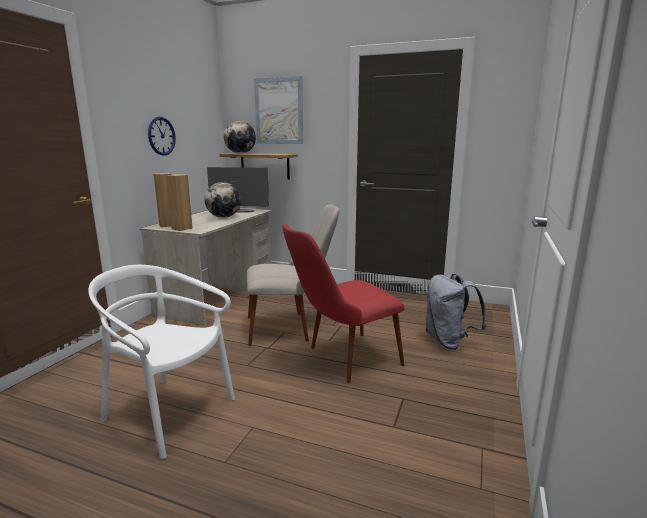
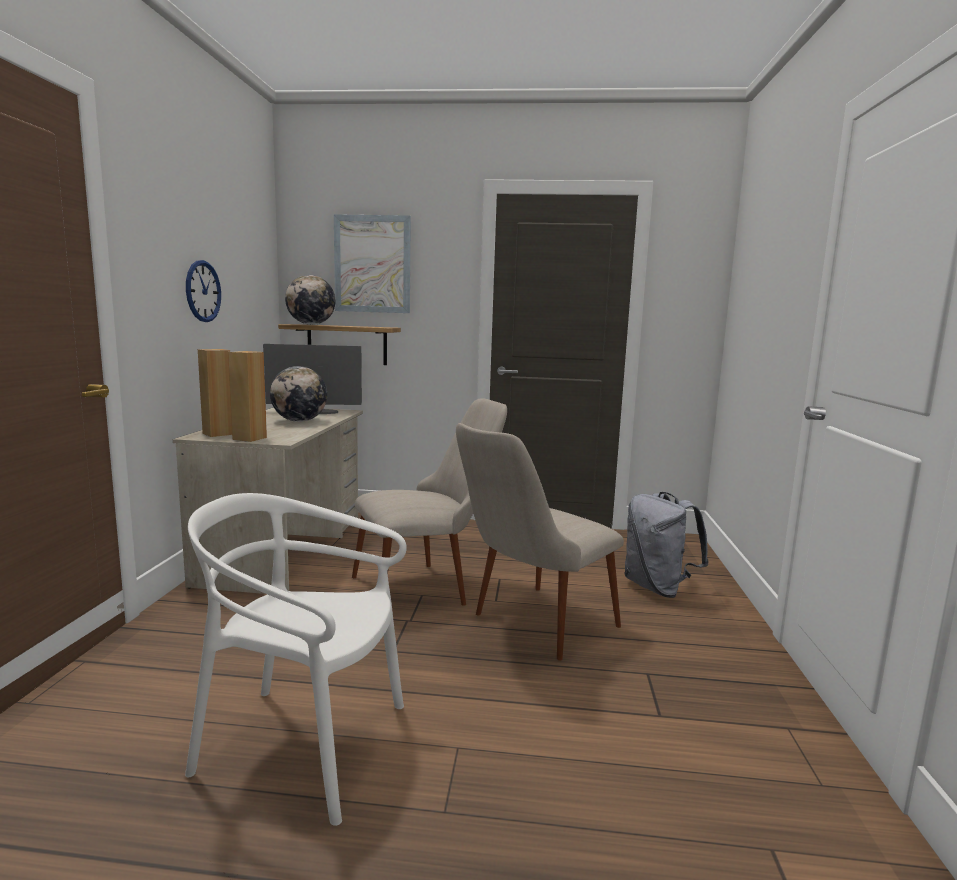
camera: 15 degrees left, 5 degrees down
(341, 360) = (530, 628): red chair -> beige chair

